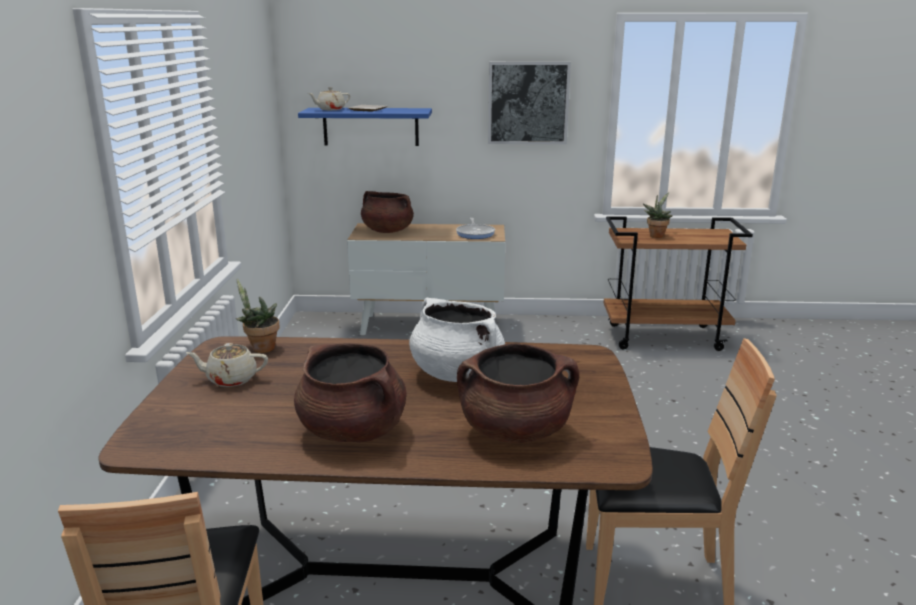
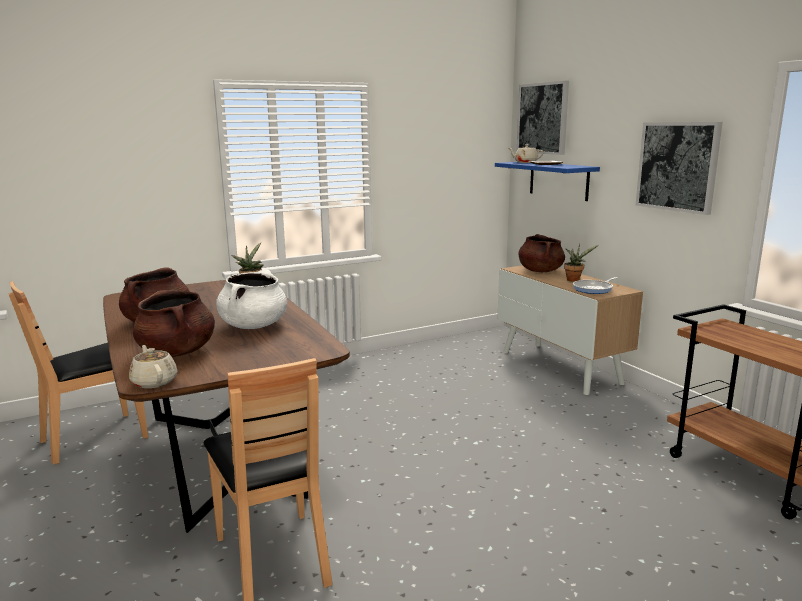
camera: 60 degrees right, 5 degrees down
(231, 379) = (205, 291): beige teapot -> beige teapot (154, 382)
(335, 55) = (543, 118): none -> picture
(656, 235) = (747, 337): potted plant -> potted plant (574, 279)

